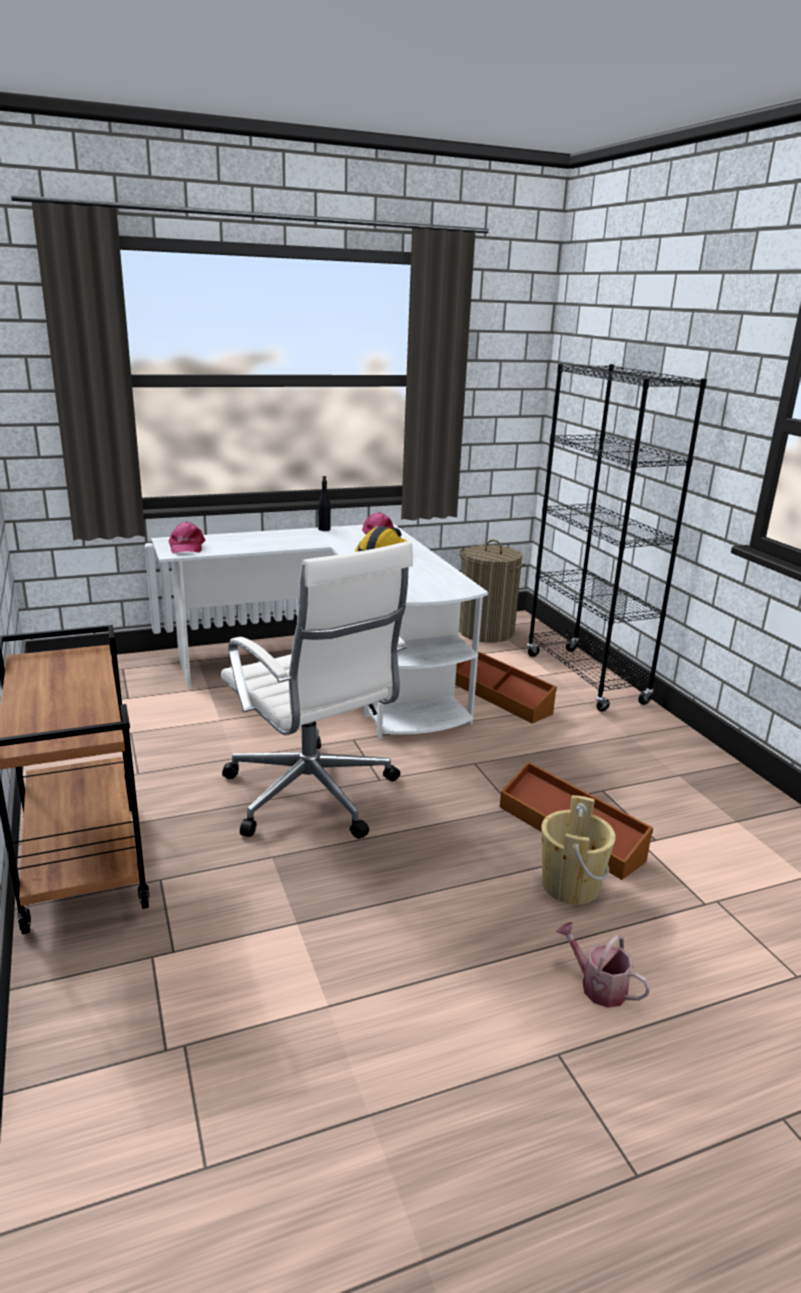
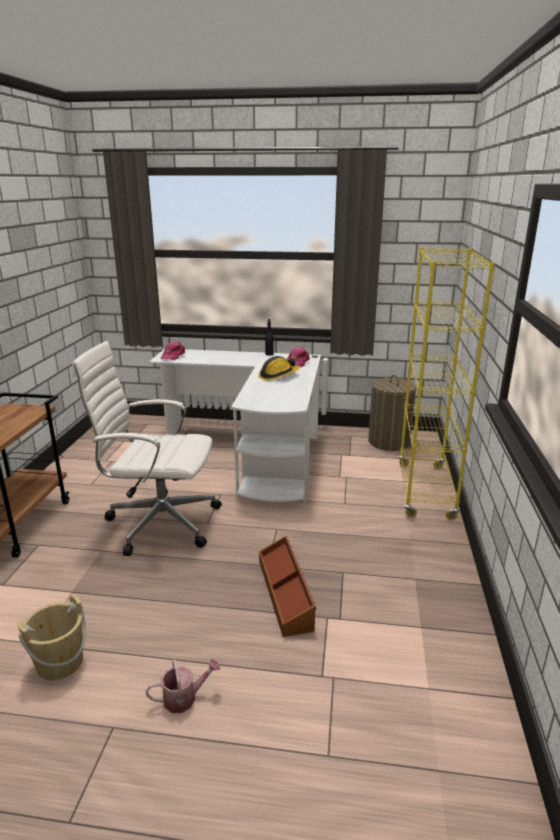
camera: 30 degrees right, 0 degrees up
(312, 796) = (159, 522): white office chair -> white office chair turned 105 degrees clockwise
(500, 697) = (346, 489): brown storage box -> none
(570, 886) = (243, 628): beige bucket -> beige bucket (60, 662)
(585, 679) = (425, 490): black bookcase -> yellow bookcase
(597, 986) = (184, 698): watering can -> watering can turned 90 degrees clockwise

